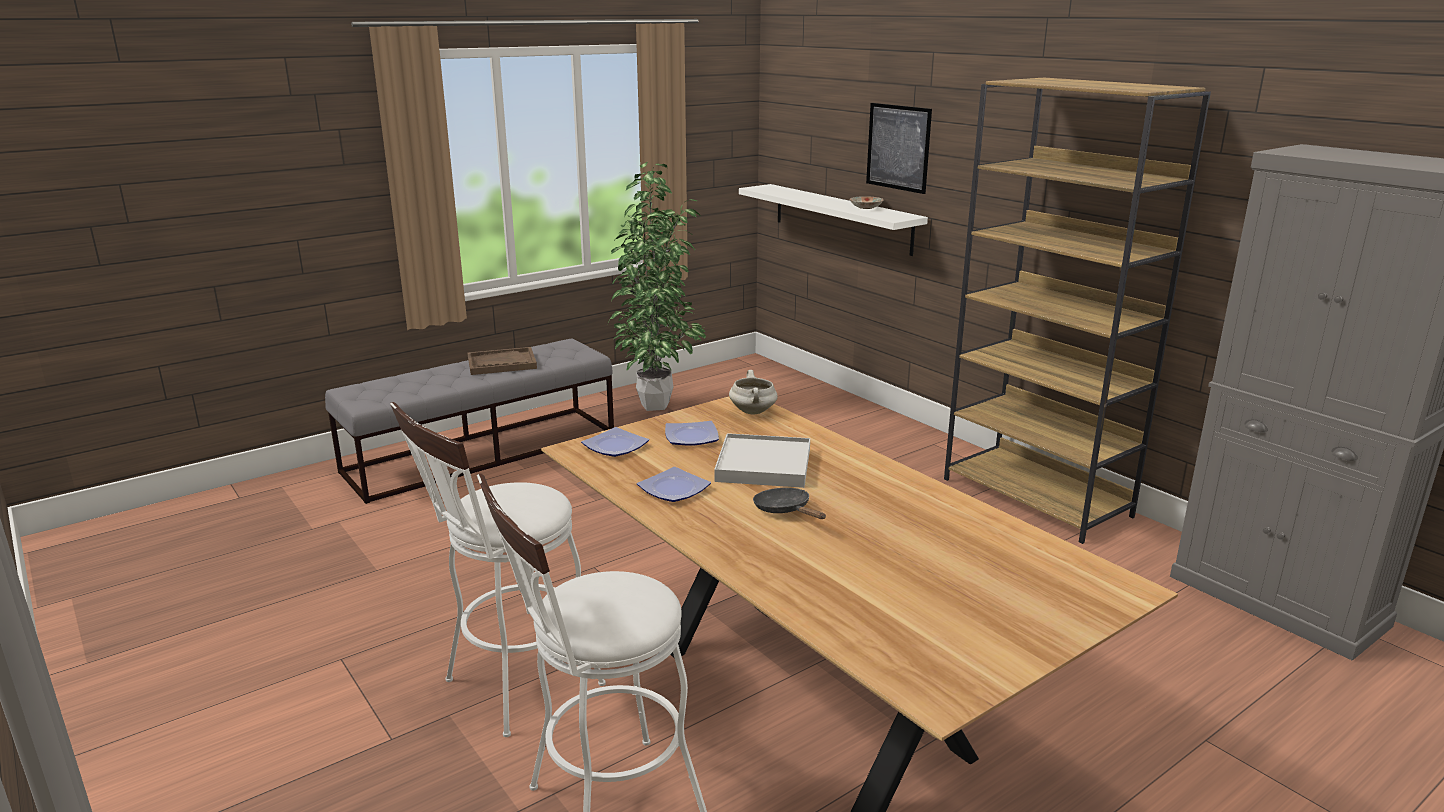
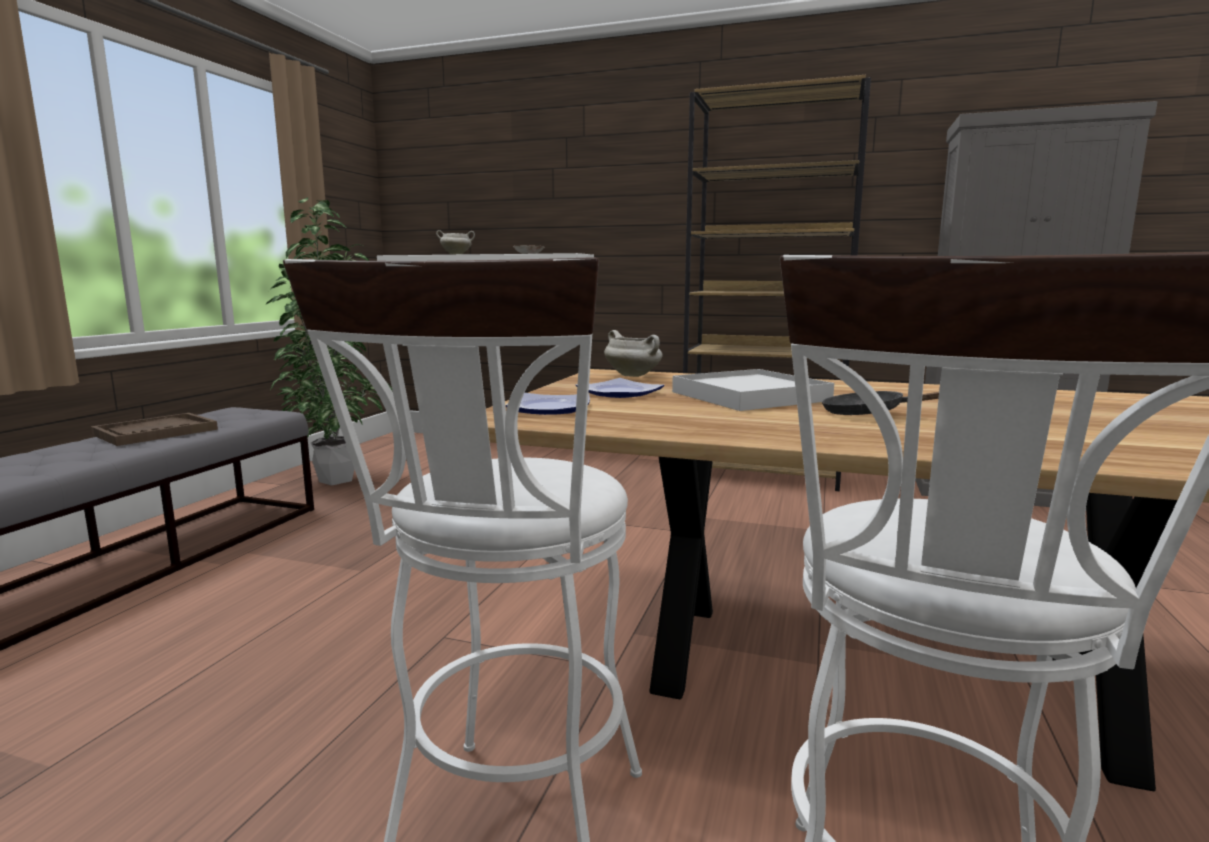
camera: 35 degrees left, 10 degrees down
(672, 489) = (714, 422): plate -> none
(804, 197) = (457, 254): none -> white cooking pot
(898, 147) = (554, 196): picture -> none

